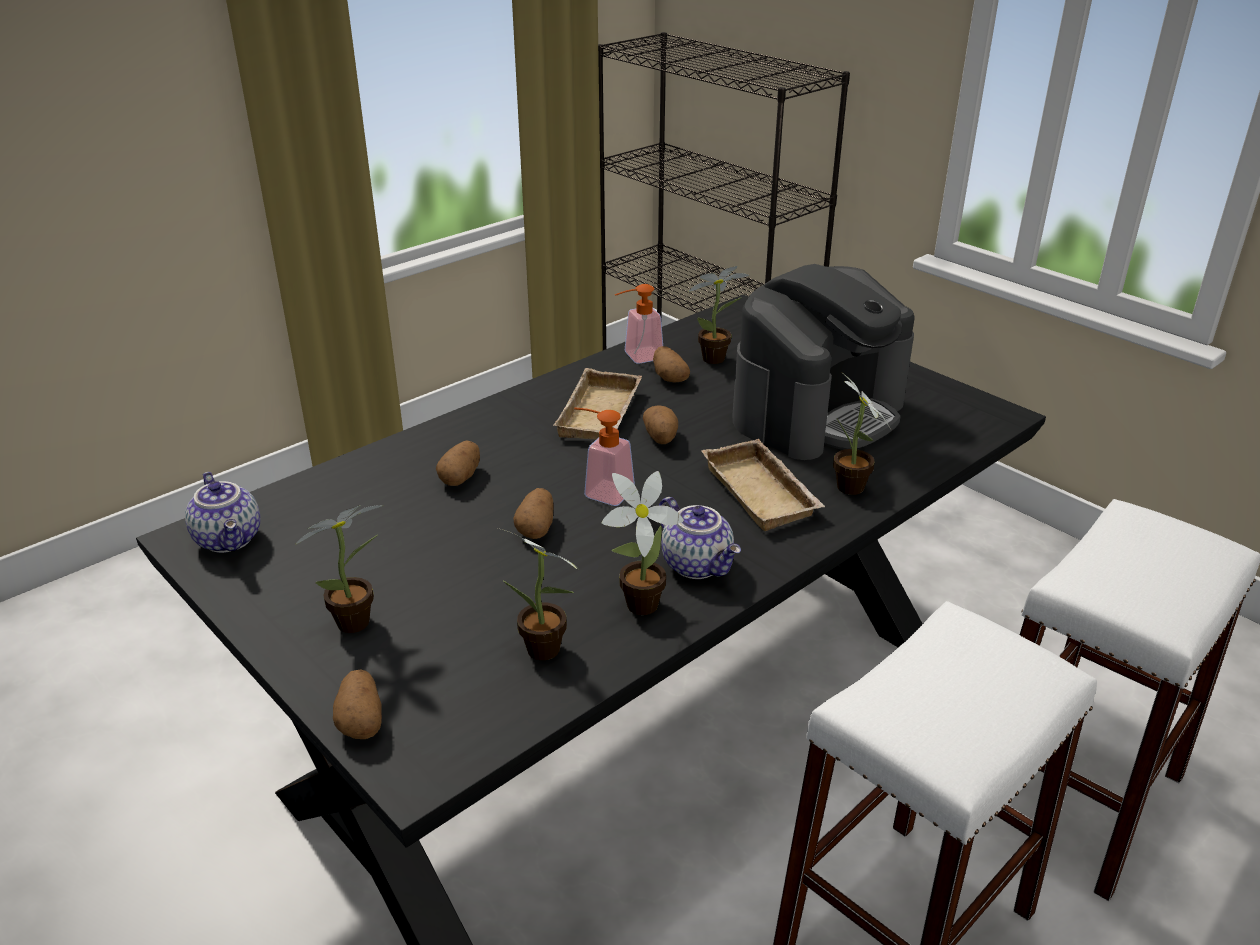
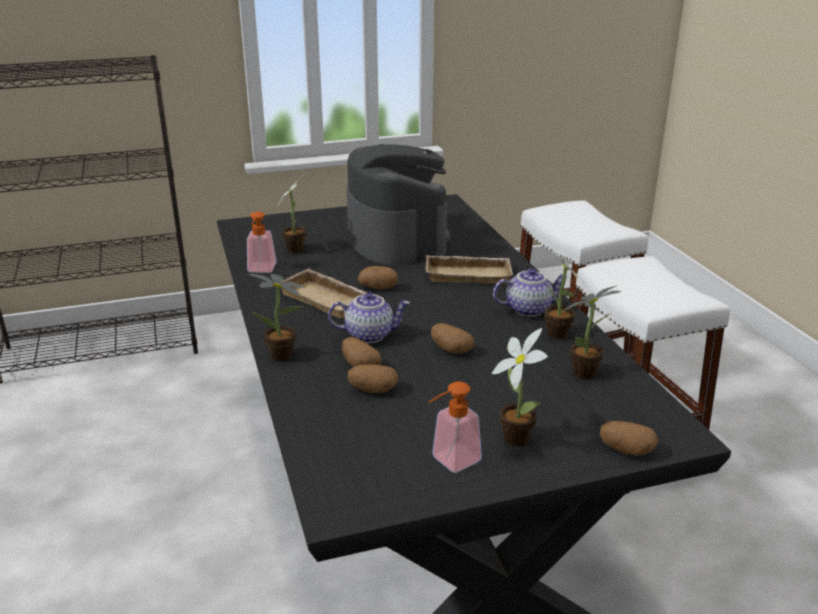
camera: 65 degrees left, 5 degrees down
(230, 539) = (359, 485): teapot -> teapot (370, 334)
(601, 491) = (425, 319): soap dispenser -> soap dispenser (449, 462)
(669, 377) = (302, 267): potato -> potato (373, 390)
(850, 490) = (486, 253): potted plant -> potted plant (284, 356)

